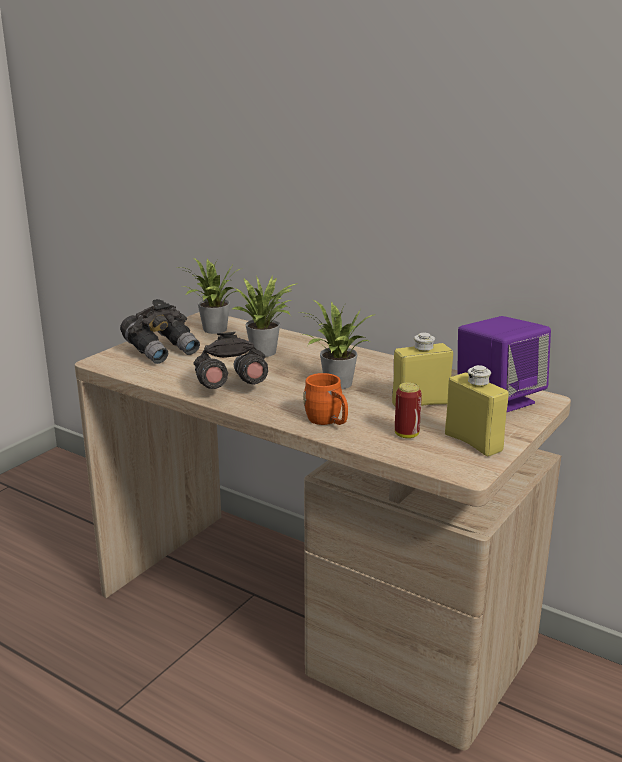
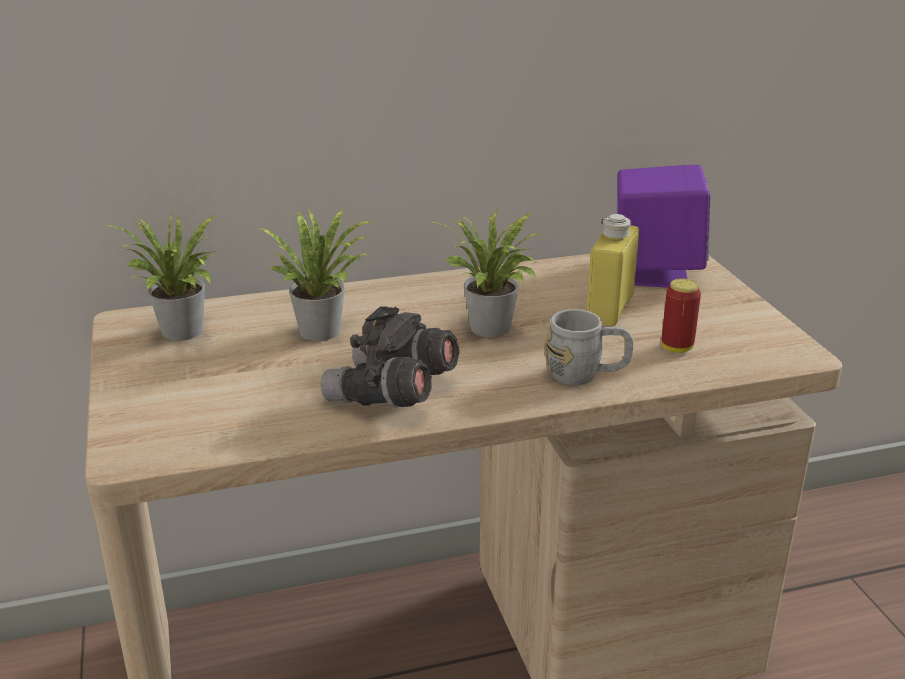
camera: 50 degrees left, 5 degrees up
(162, 351) = (184, 395): grey binoculars -> none
(328, 422) = (586, 375): orange mug -> grey mug
(473, 442) = (736, 324): yellow bottle -> none

